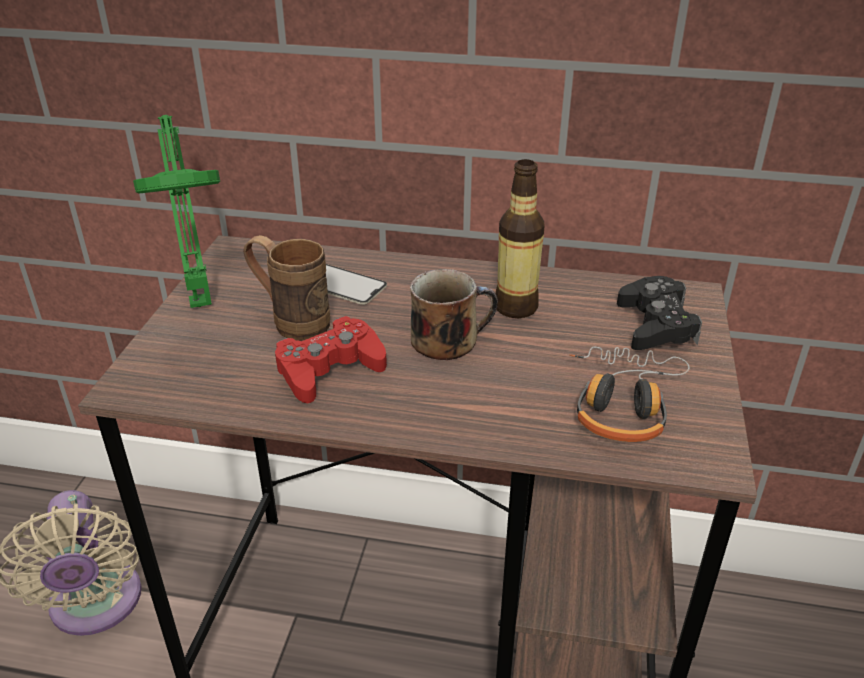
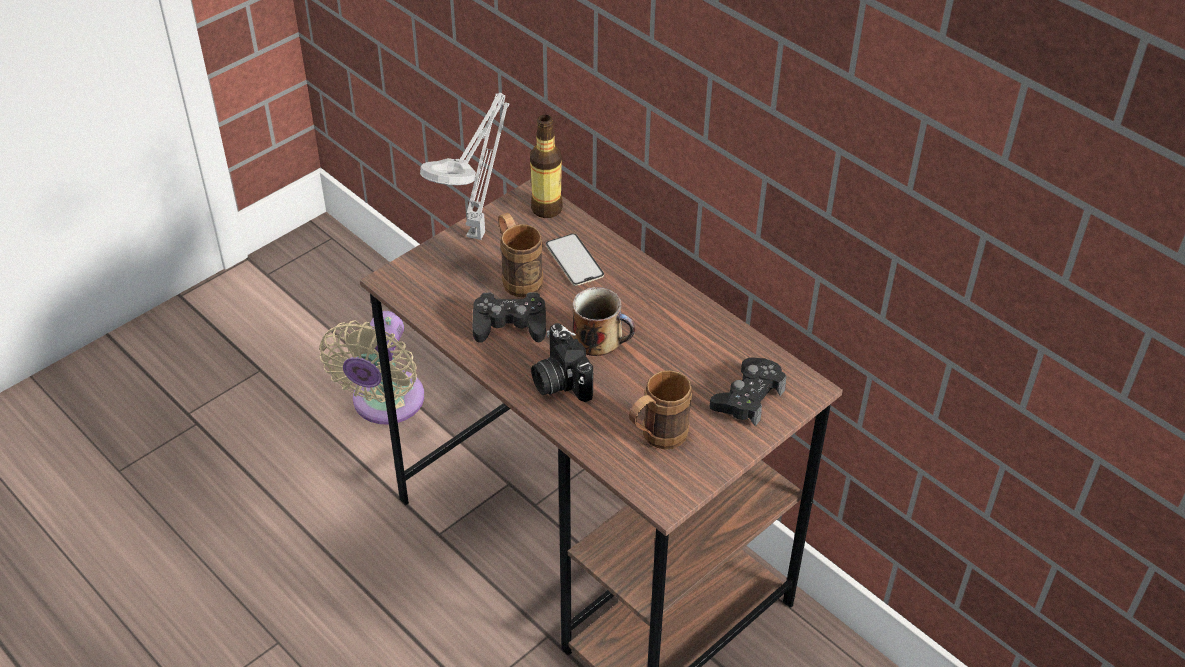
camera: 35 degrees right, 10 degrees up
(200, 300) = (478, 232): green table lamp -> grey table lamp
(329, 369) = (509, 324): red game controller -> black game controller
(450, 398) = (559, 381): none -> camera
(516, 307) = (670, 336): bottle -> bottle (546, 208)
(622, 404) = (656, 438): headphones -> brown mug

